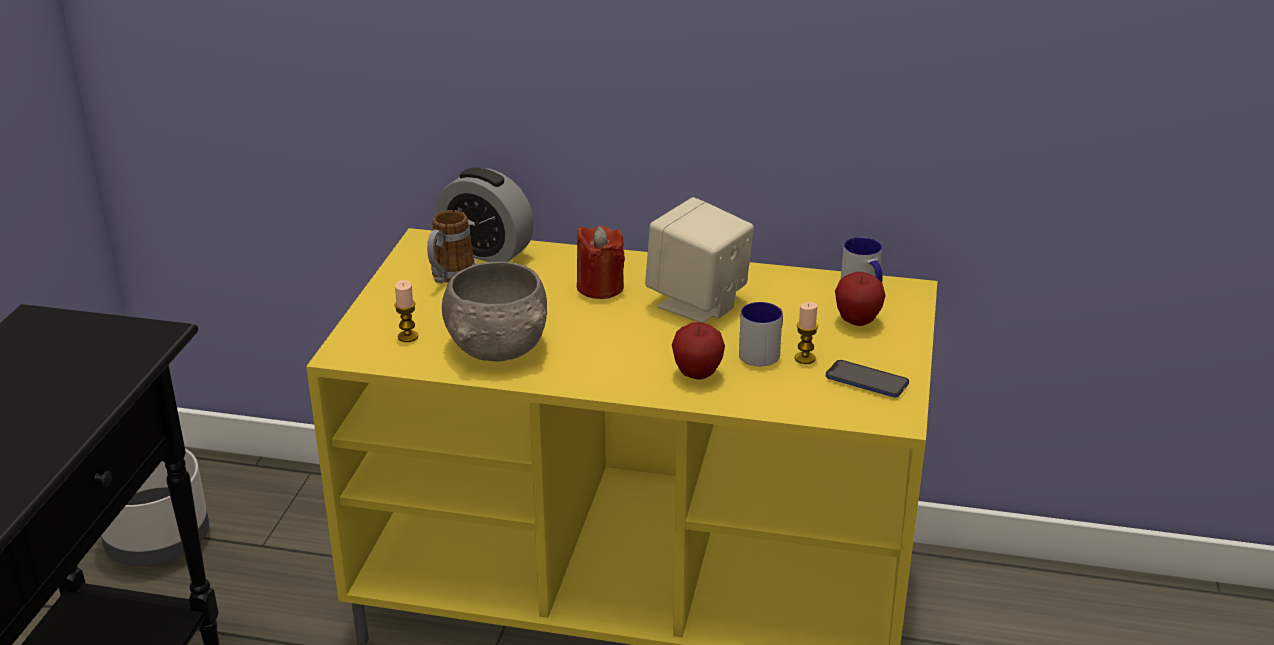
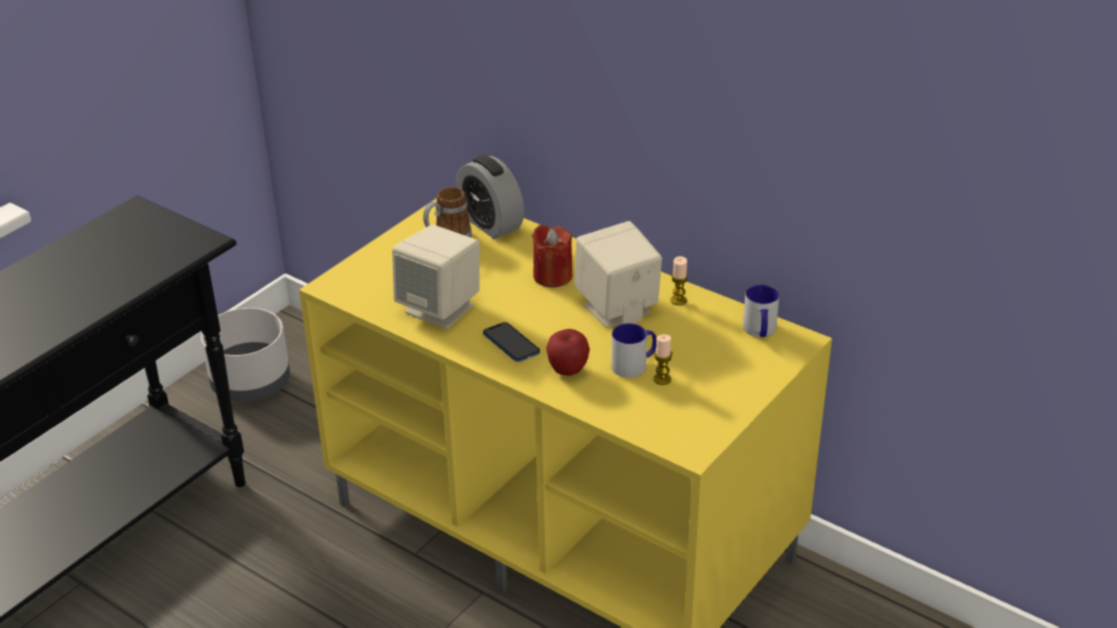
camera: 25 degrees right, 5 degrees up
(408, 337) = (383, 283): candle -> candle (678, 300)
(498, 347) = (440, 308): grey bowl -> beige speaker
(857, 321) = (731, 358): apple -> none
(866, 381) = (695, 412): phone -> phone (511, 343)

